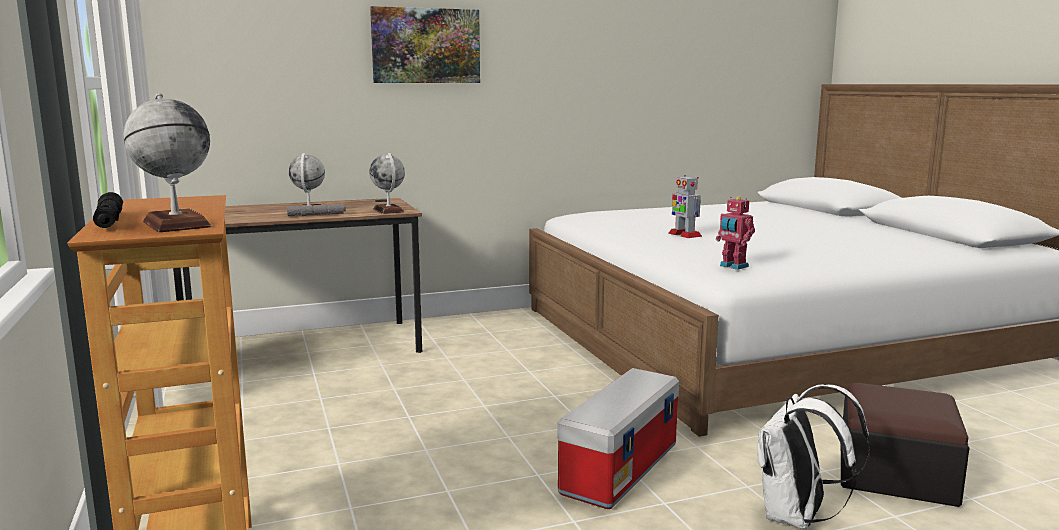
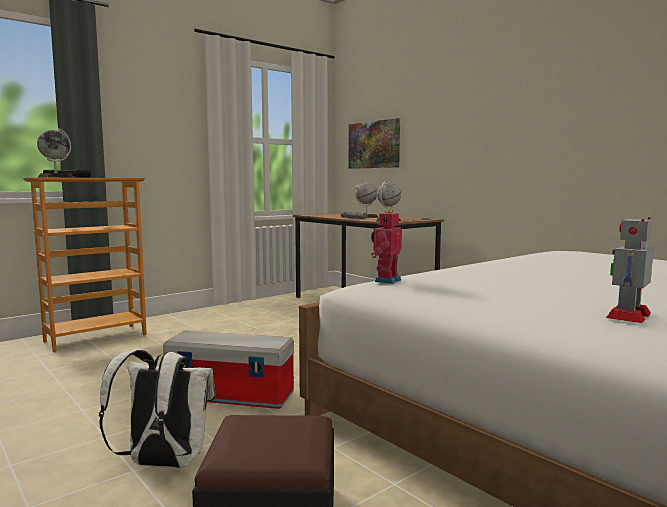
camera: 70 degrees right, 5 degrees down
(426, 46) = (470, 105): picture -> picture (374, 144)
(684, 235) = (509, 267): toy robot -> toy robot (628, 315)

